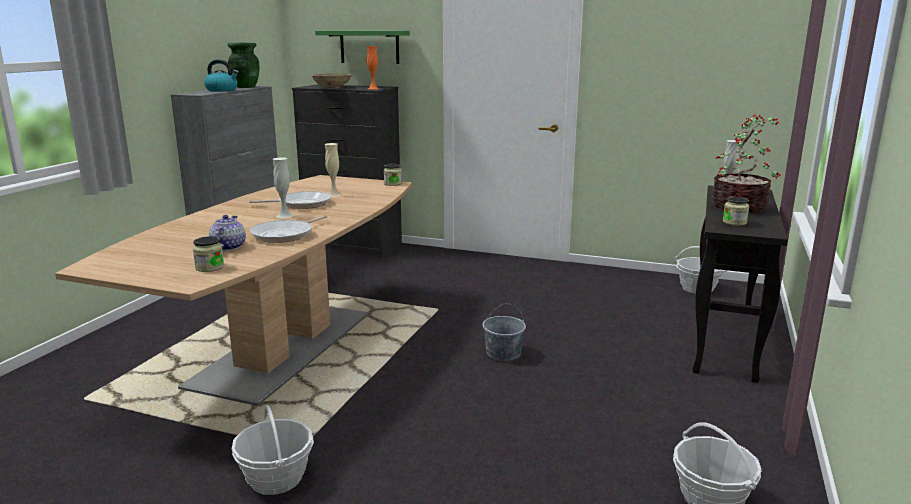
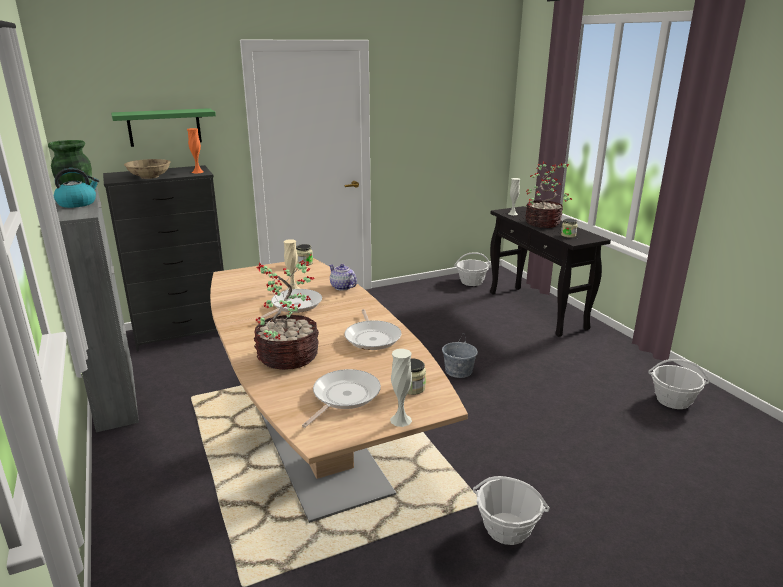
camera: 45 degrees left, 5 degrees up
(163, 255) = (343, 396): none -> frying pan
(205, 227) = (287, 357): none -> potted plant
(228, 247) = (367, 366): teapot -> teapot (342, 287)
(284, 216) = (316, 321): white vase -> white vase (400, 420)

